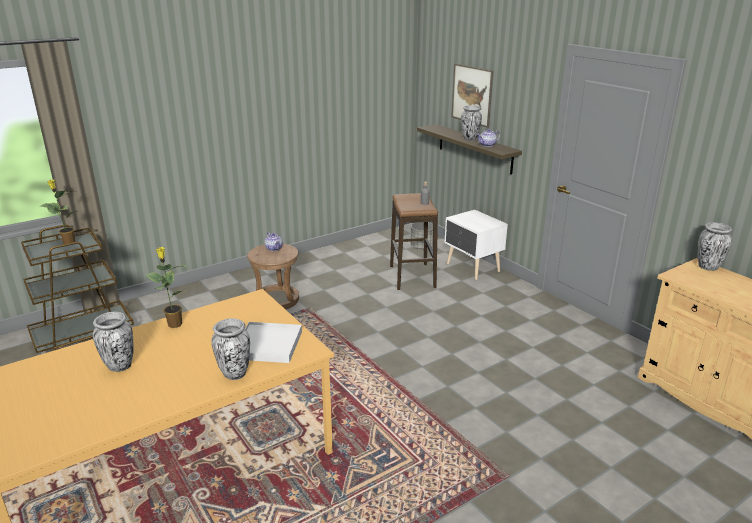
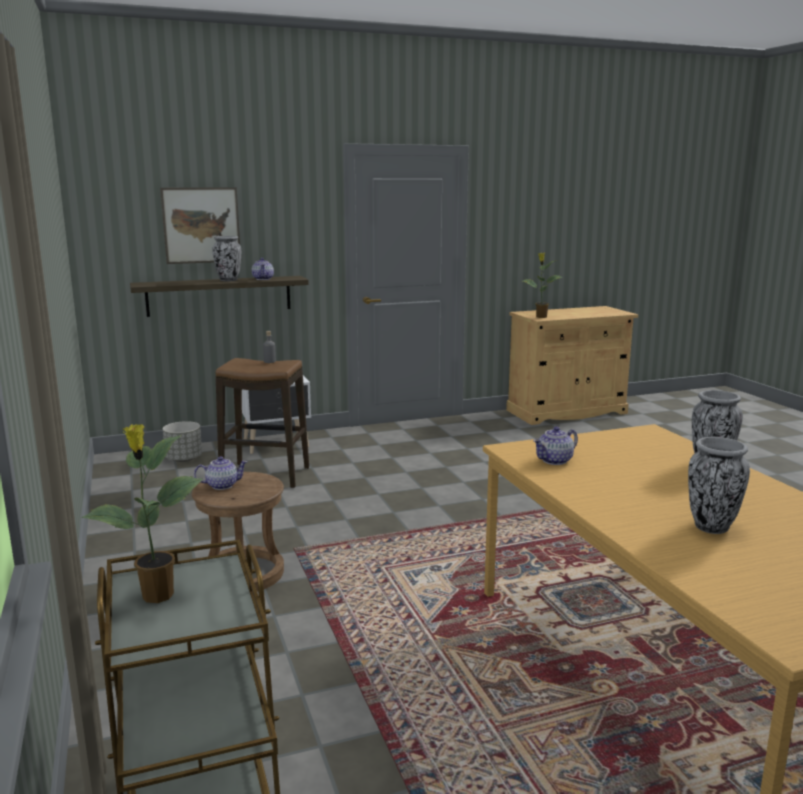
camera: 75 degrees left, 10 degrees down
(174, 324) = (583, 494): potted plant -> potted plant (540, 317)
(234, 313) = (555, 460): none -> teapot
(268, 345) = (641, 447): white tray -> none
(708, 267) = (528, 312): vase -> none

